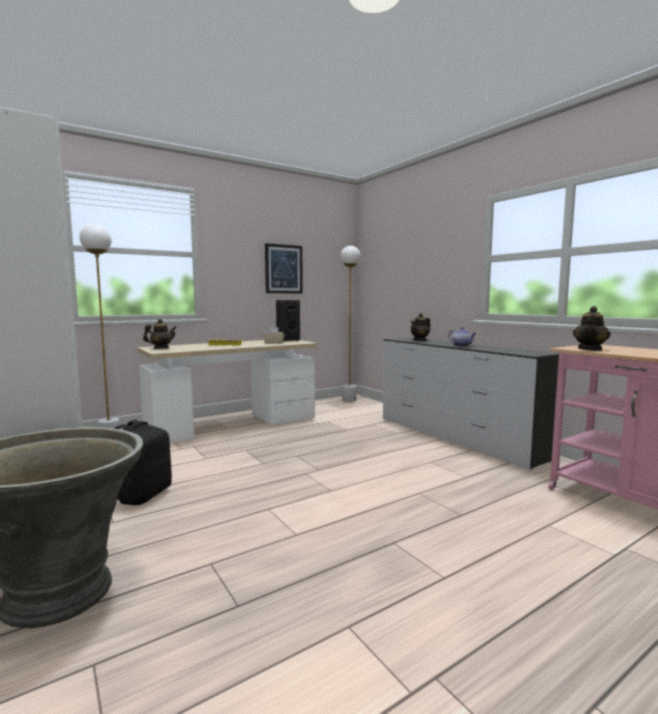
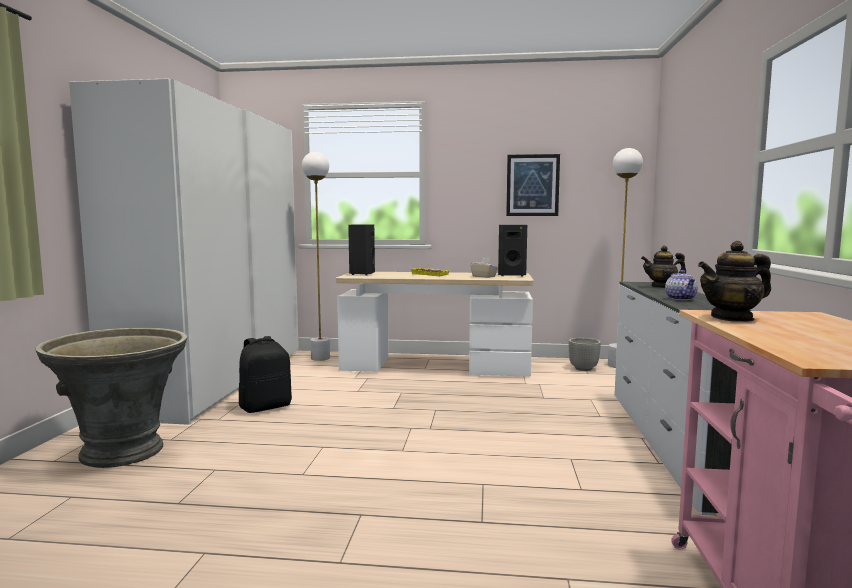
camera: 40 degrees right, 0 degrees up
(161, 348) = (361, 274): teapot -> black speaker
(334, 406) = (583, 369): none -> planter

